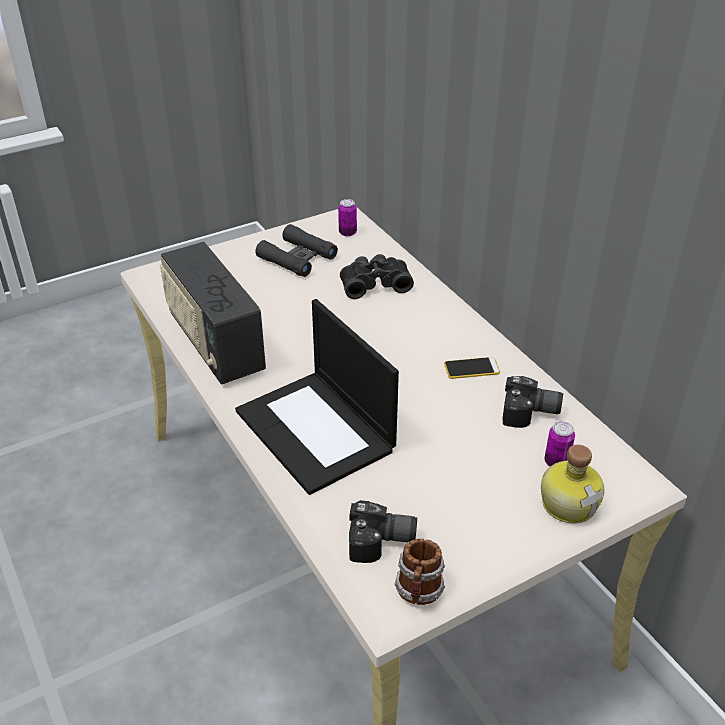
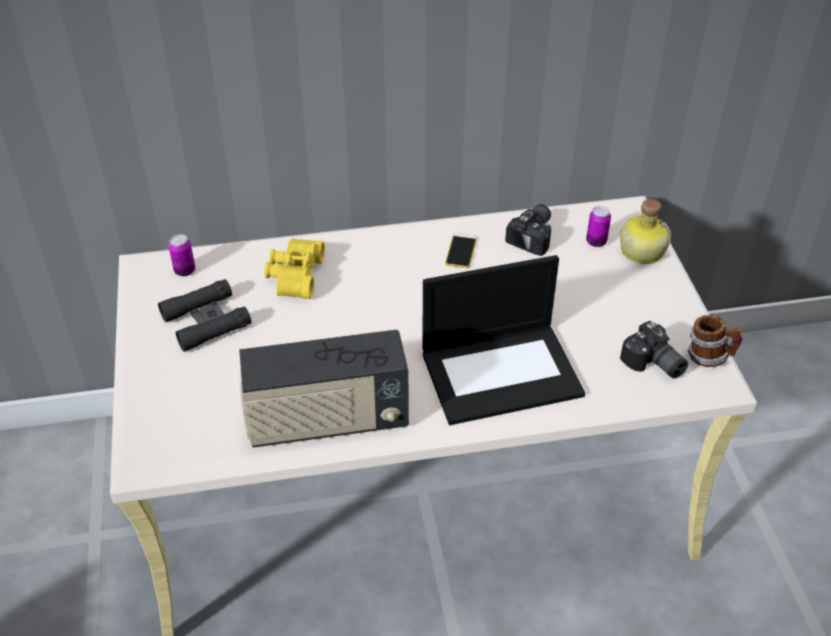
camera: 70 degrees left, 5 degrees up
(374, 283) = (294, 275): black binoculars -> yellow binoculars
(382, 543) = (653, 364): camera -> camera turned 120 degrees clockwise

